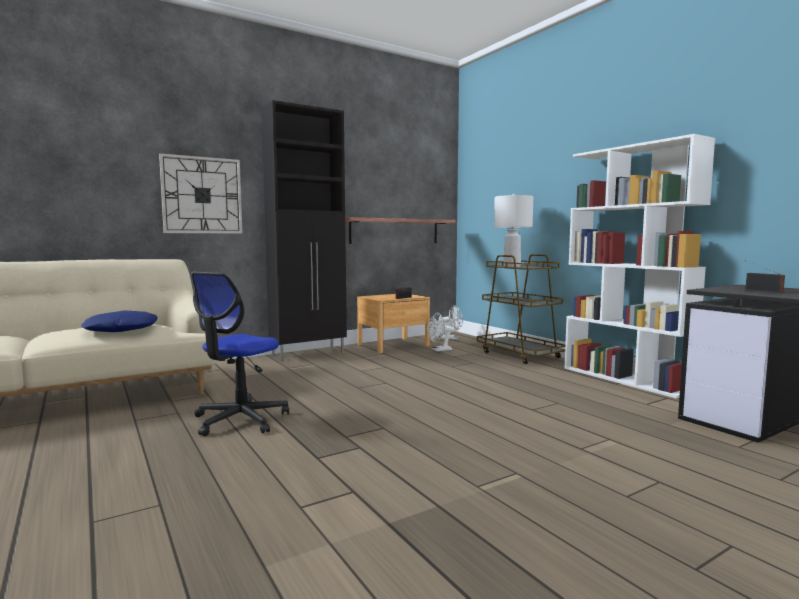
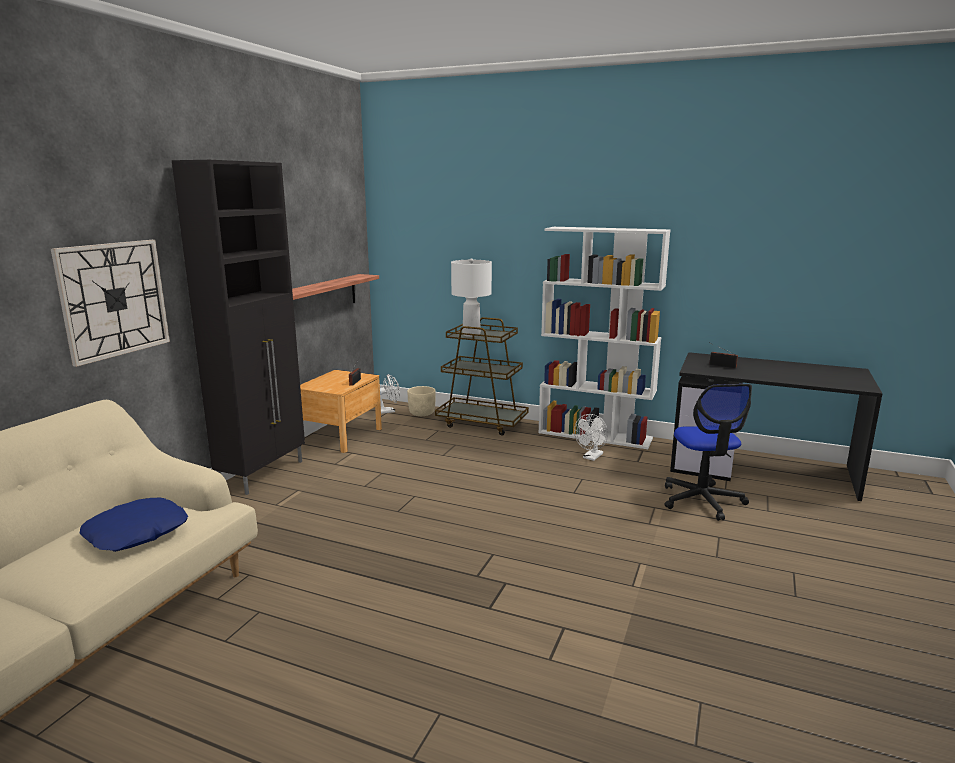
camera: 35 degrees left, 10 degrees up
(240, 420) = (348, 594): office chair -> office chair (702, 501)
(439, 350) = (400, 433): white fan -> white fan (591, 457)
(477, 343) = (422, 413): none -> beige planter

